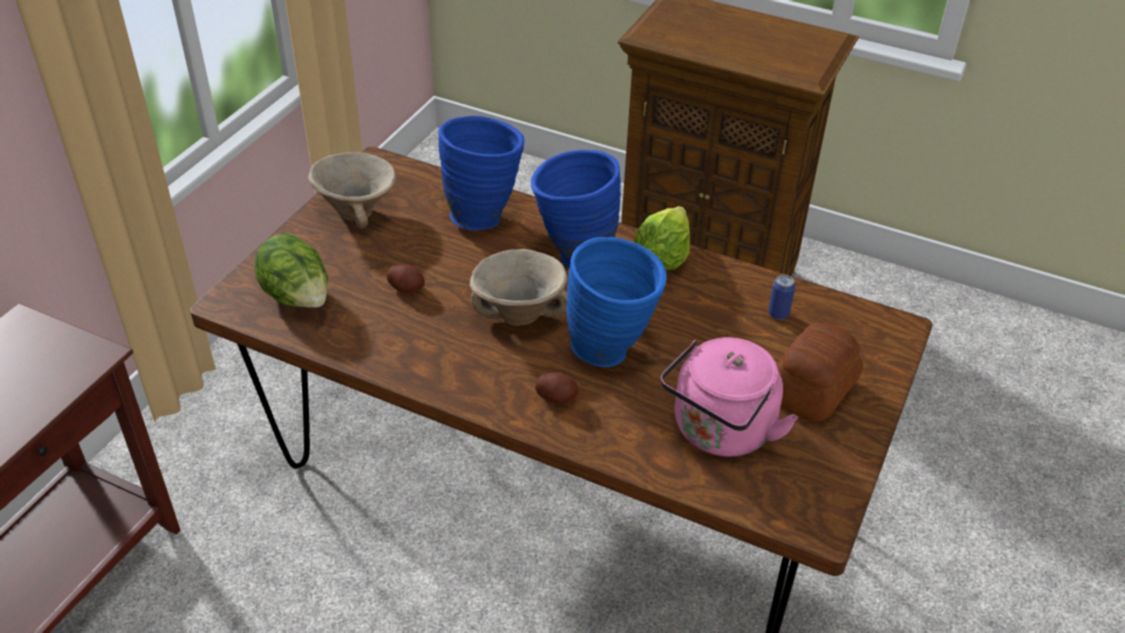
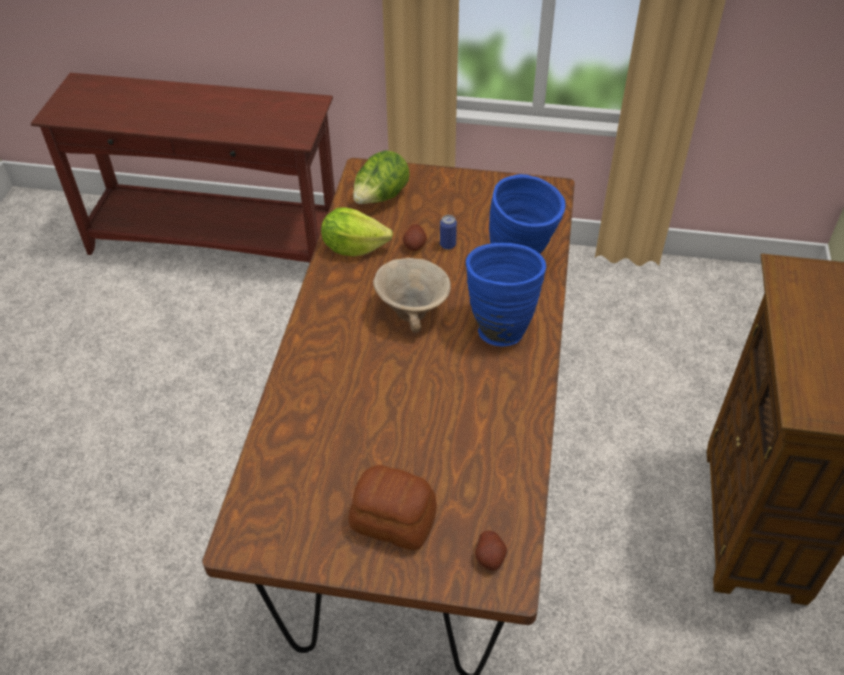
camera: 75 degrees right, 5 degrees up
(358, 211) = (489, 197): beige bowl -> none
(556, 397) = (329, 353): potato -> potato (490, 557)
(613, 350) = (393, 375): blue vase -> none
(662, 258) = (524, 384): lettuce -> lettuce (354, 247)
(720, 432) = (322, 461): pink kettle -> none
(778, 314) = (487, 481): can -> can (447, 245)

